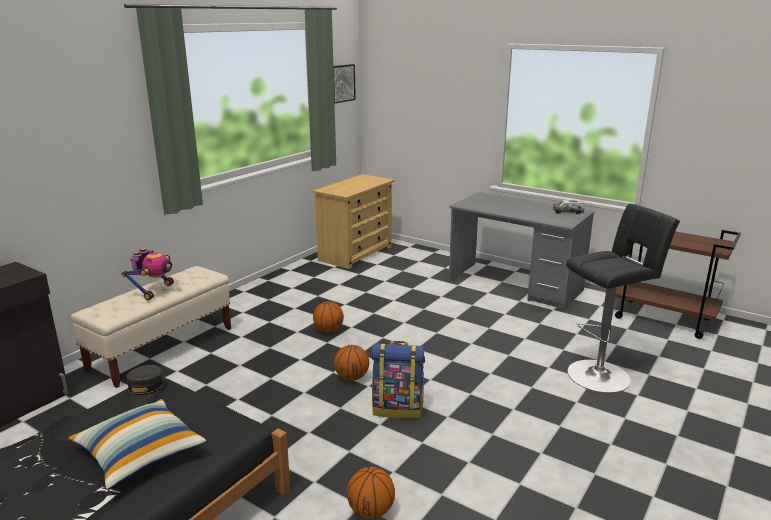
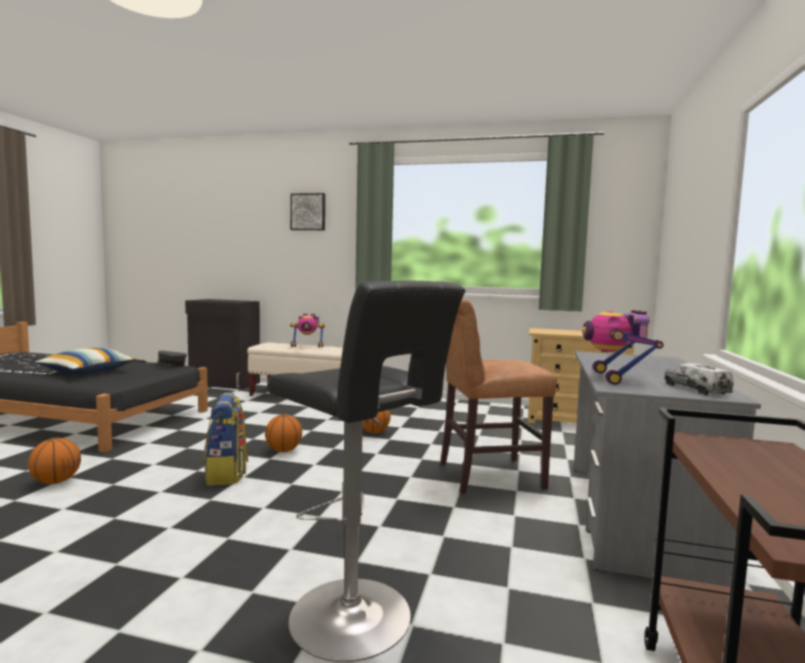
camera: 70 degrees right, 15 degrees down
(341, 83) = (620, 221): picture -> picture (308, 212)
(446, 308) = (484, 476): none -> brown chair
(542, 218) = (615, 378): none -> toy robot

